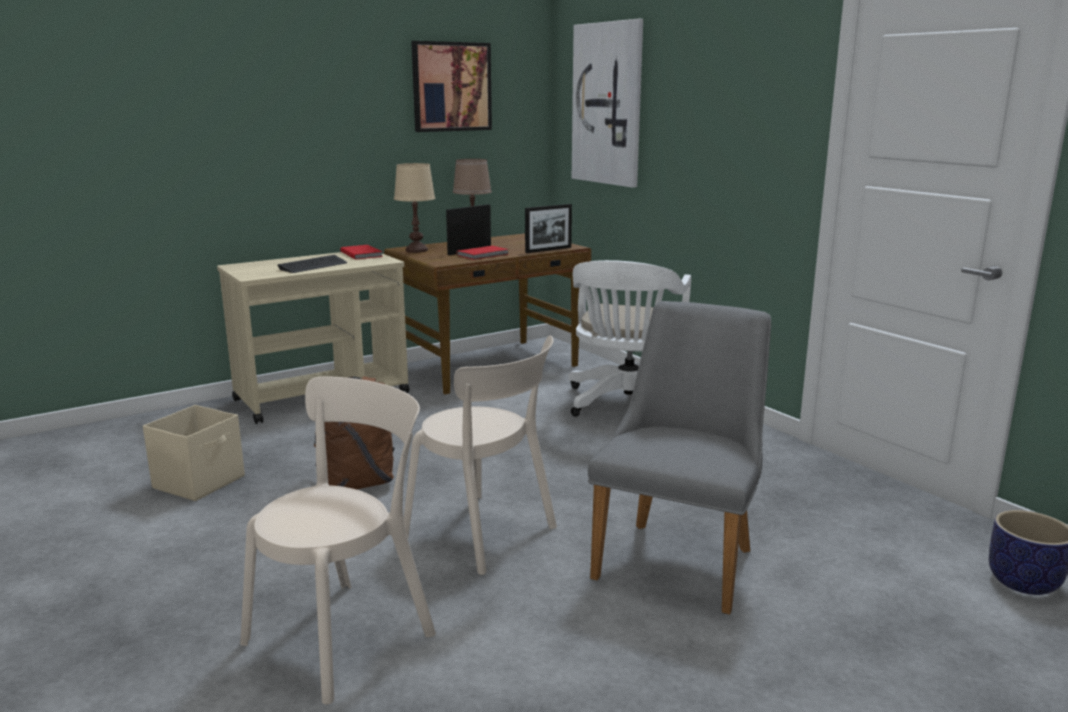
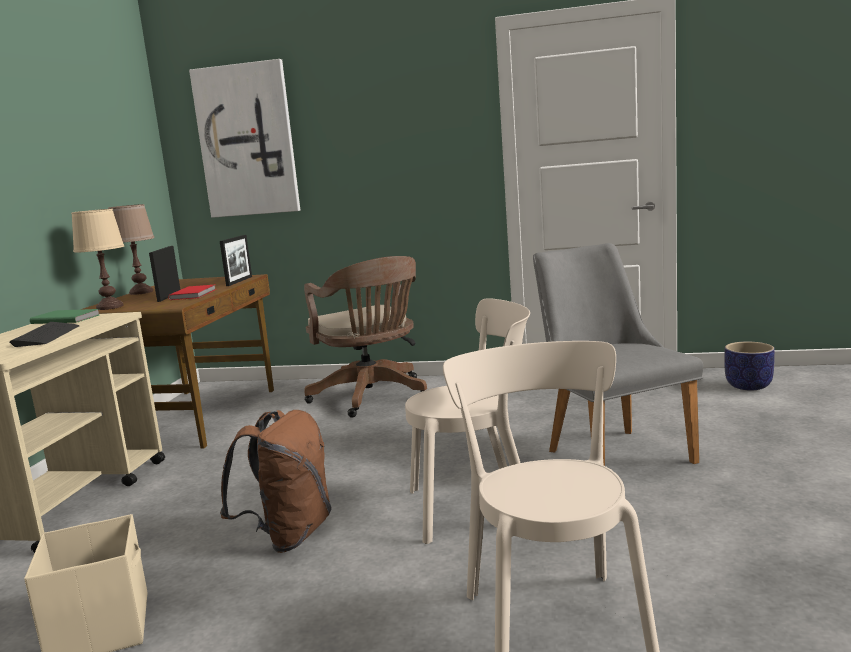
camera: 45 degrees left, 5 degrees down
(362, 254) = (66, 319): red book -> green book
(451, 87) = (87, 129): picture -> none
(626, 405) = (372, 397): white office chair -> brown office chair

